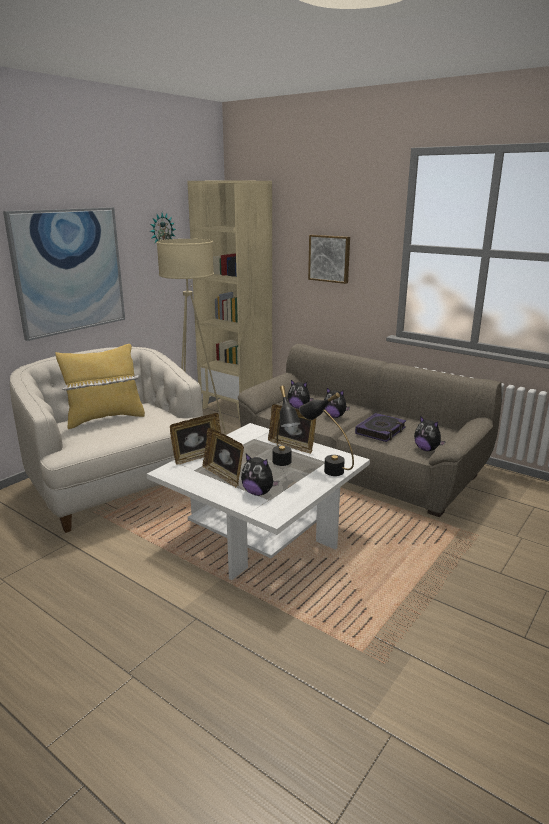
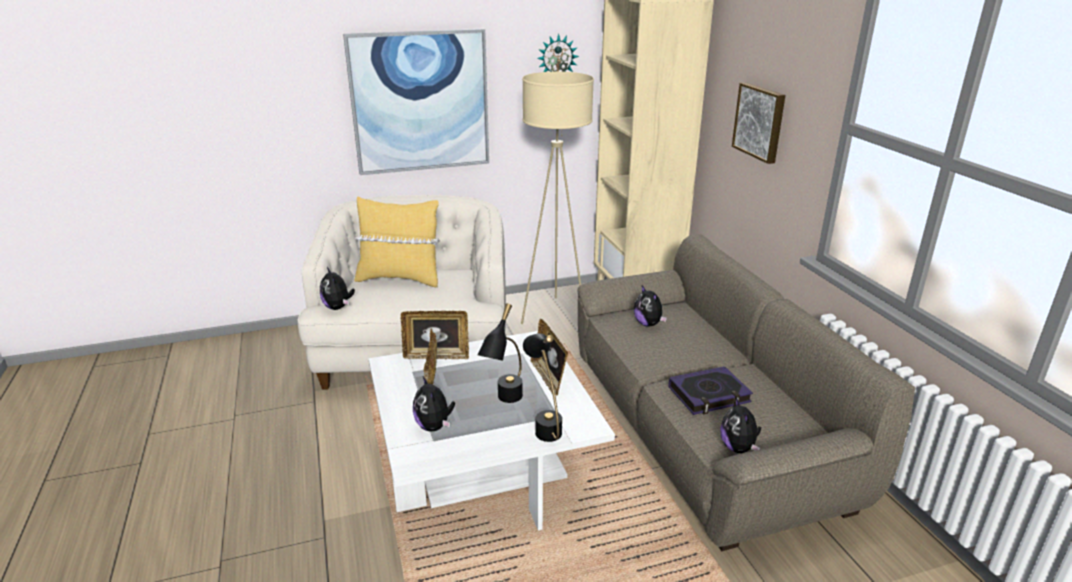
camera: 35 degrees right, 5 degrees up
(334, 416) = (676, 352): plush toy -> plush toy (338, 307)

